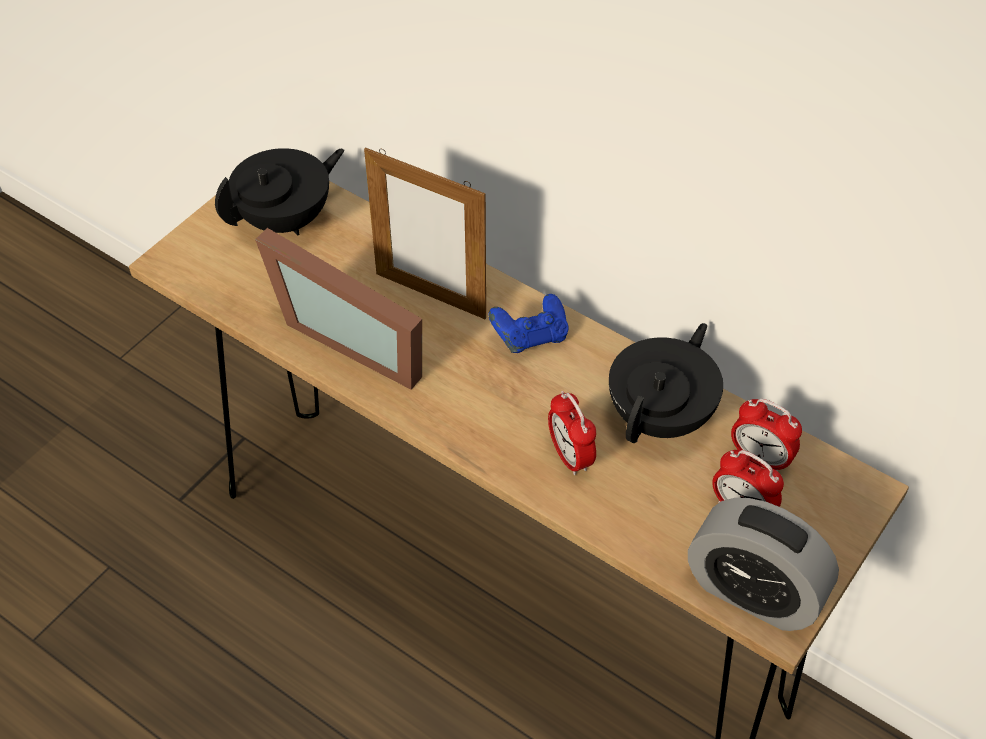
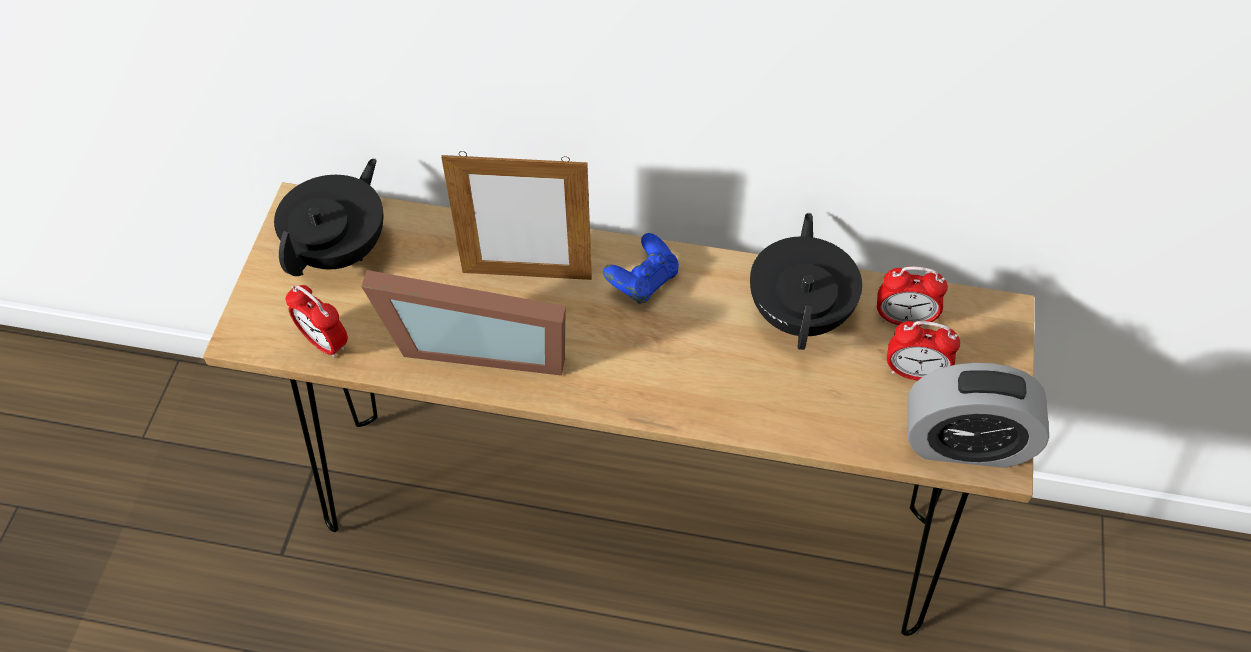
camera: 25 degrees left, 5 degrees up
(570, 456) = (742, 382): alarm clock -> alarm clock (325, 342)

